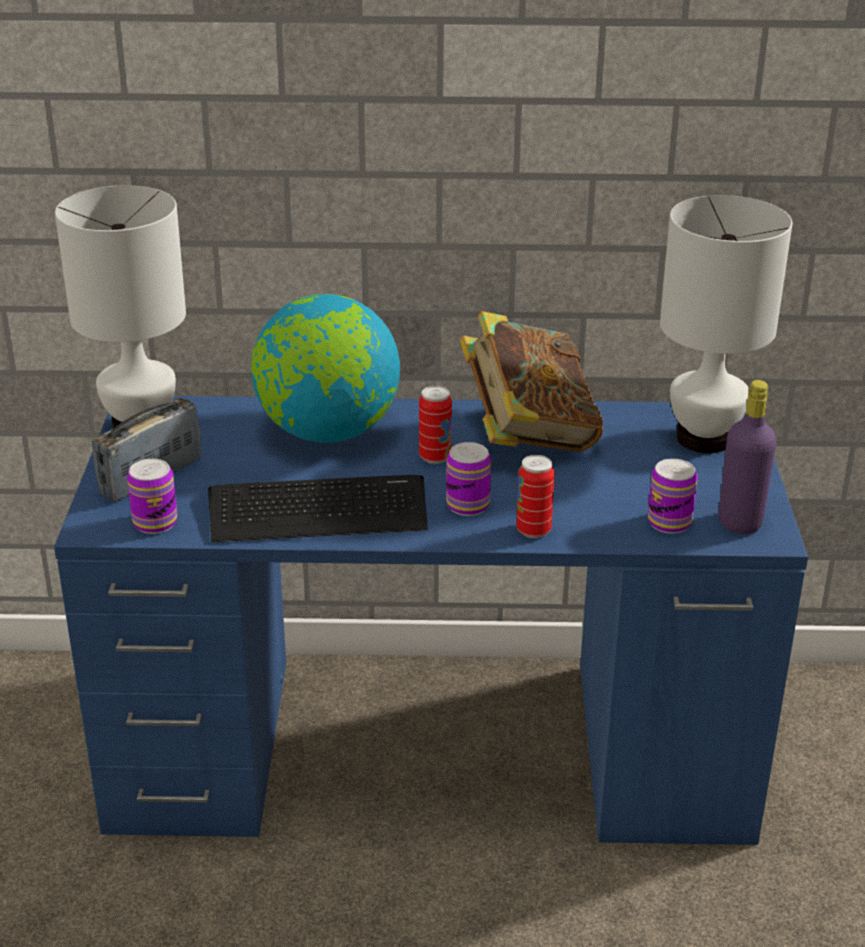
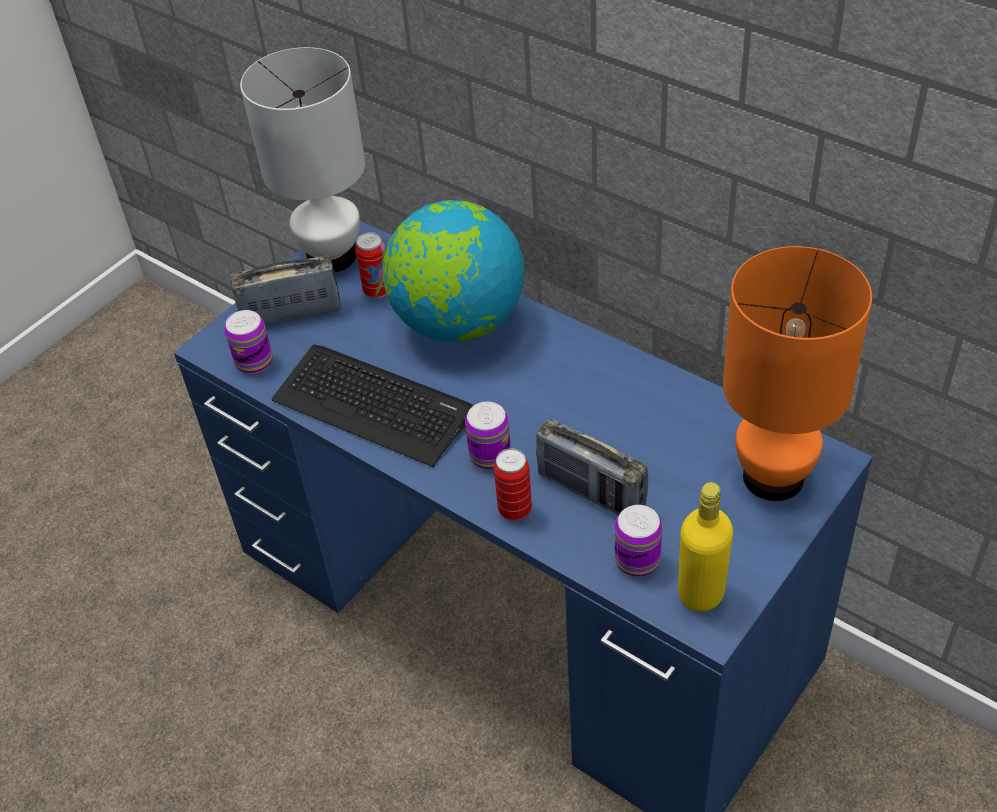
camera: 40 degrees right, 15 degrees up
(435, 457) = (515, 389): can -> can (377, 291)
(528, 434) = (617, 399): book -> none
(580, 496) = (591, 492): none -> radio
(705, 437) = (774, 477): white table lamp -> orange table lamp
(740, 522) = (701, 593): purple bottle -> yellow bottle

